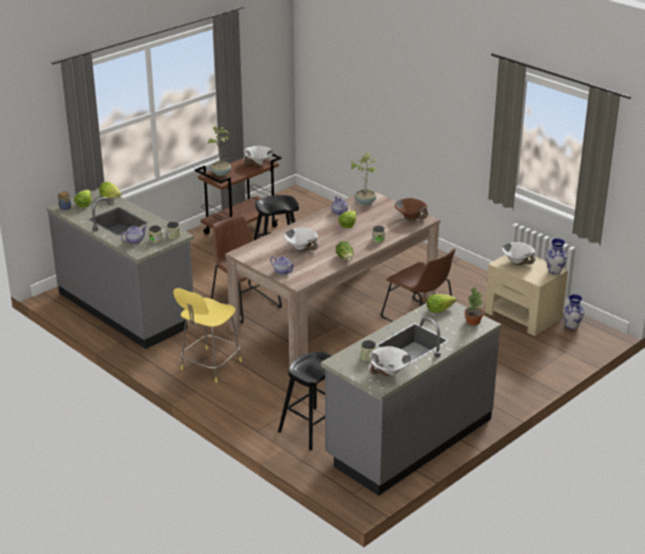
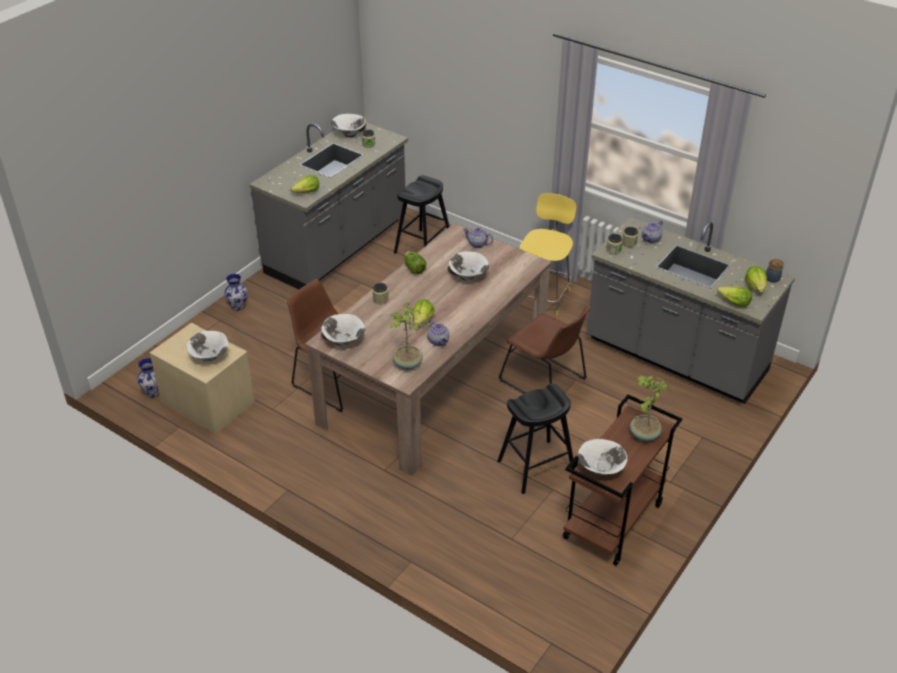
camera: 170 degrees right, 10 degrees up
(410, 218) = (343, 341): brown bowl -> white bowl
(473, 321) = (275, 183): potted plant -> none
(554, 271) = (167, 347): vase -> vase (238, 306)

